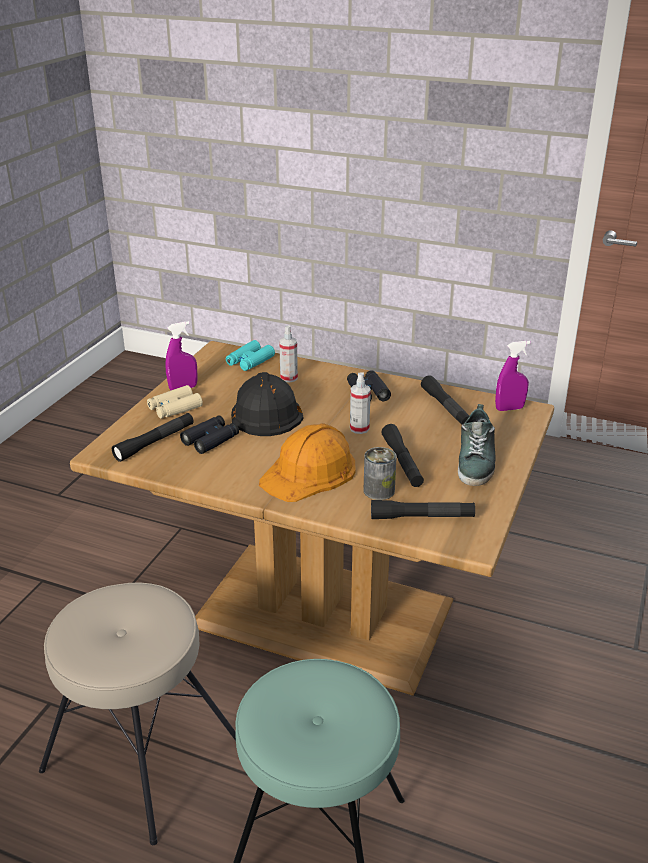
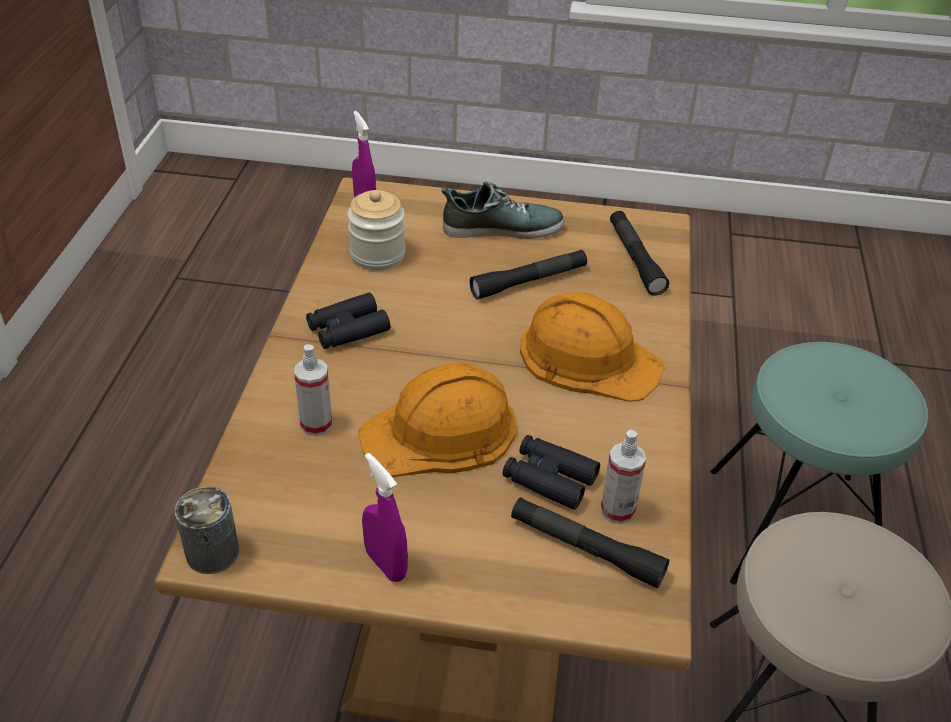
camera: 105 degrees left, 10 degrees up
(174, 408) = (464, 555): beige binoculars -> none
(250, 361) = (256, 490): turquoise binoculars -> none
(265, 412) = (441, 432): black hard hat -> orange hard hat
(359, 428) = (459, 326): spray bottle -> spray bottle (617, 510)
(379, 490) = (600, 294): can -> can (212, 552)
(446, 408) = (377, 255): black flashlight -> jar

